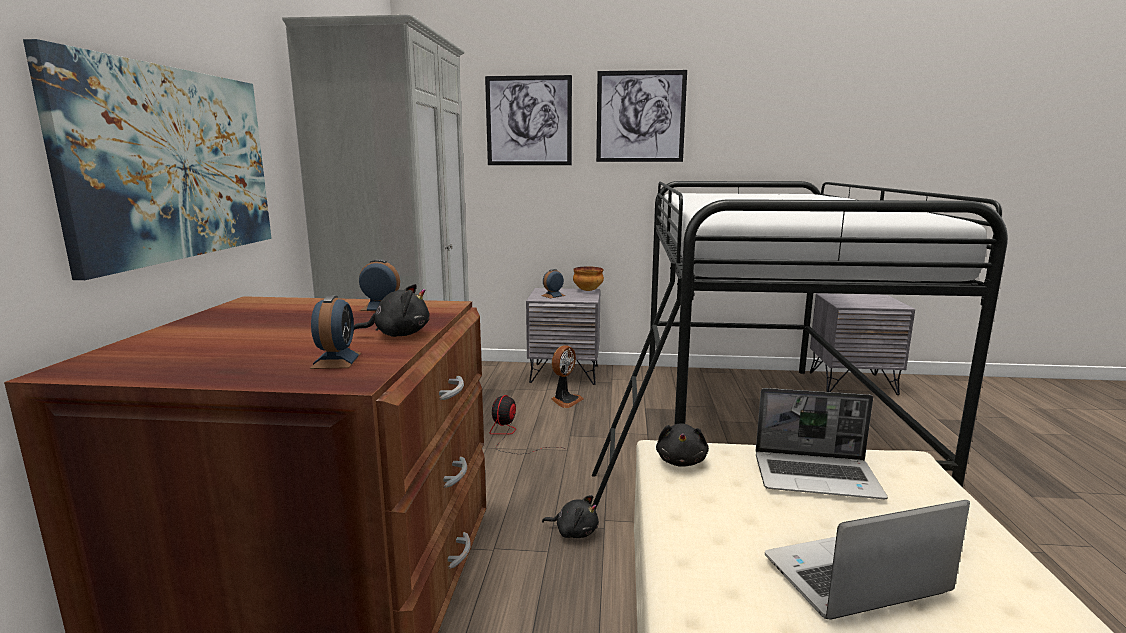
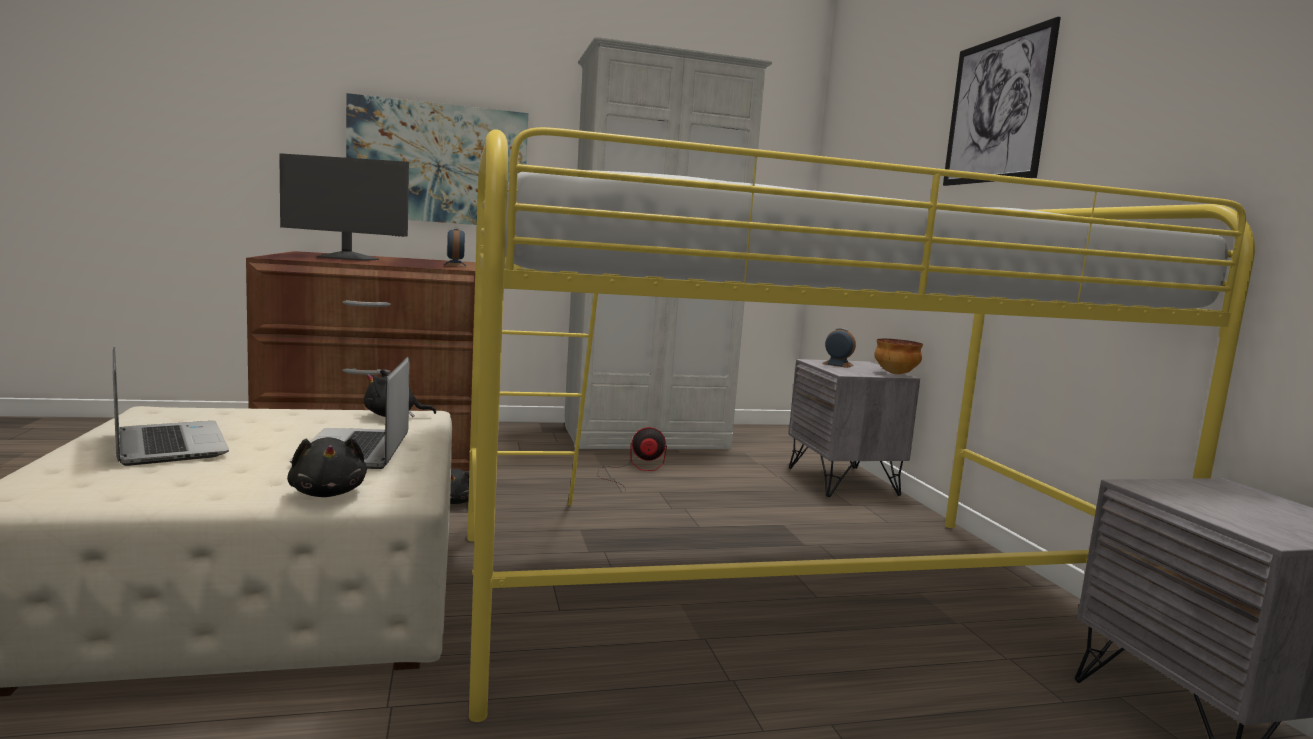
camera: 70 degrees right, 5 degrees down
(285, 346) = (347, 258): none -> monitor
(336, 360) = (314, 258): alarm clock -> none
(398, 334) = (375, 263): black plush toy -> black plush toy (328, 493)
(529, 121) = (897, 136): picture -> none
(565, 400) = (755, 485): fan -> none
(751, 432) = (773, 591): black bed -> yellow bed

